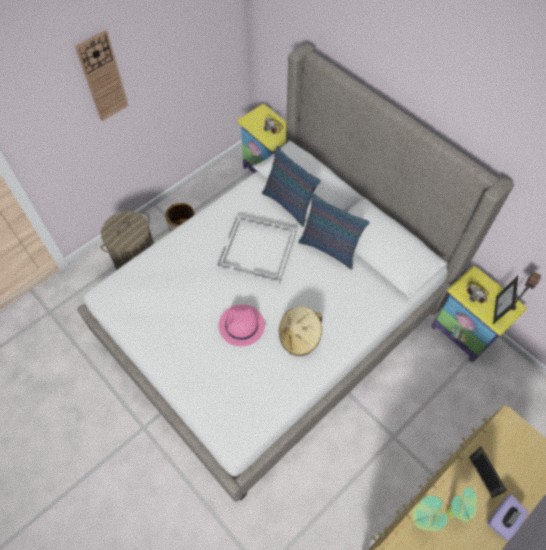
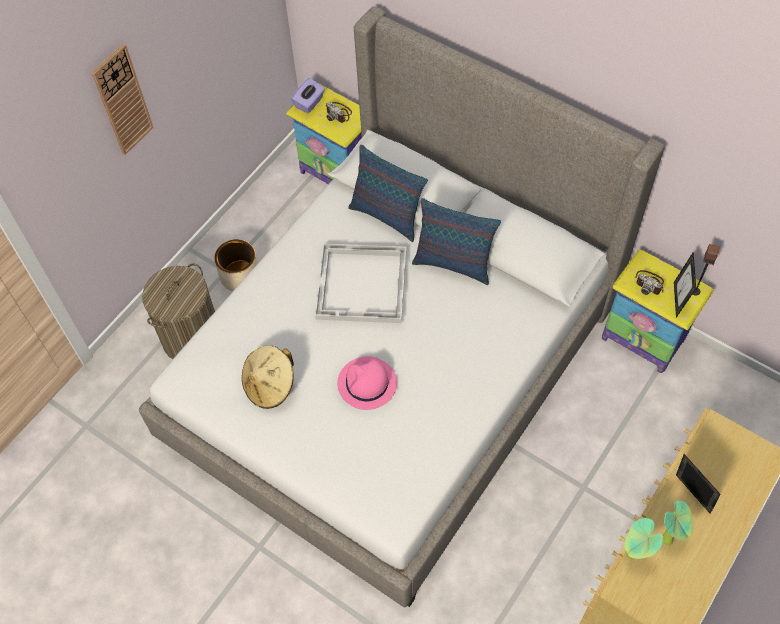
camera: 10 degrees left, 0 degrees up
(299, 337) = (443, 383): beige hat -> beige hat (270, 385)
(503, 519) = (726, 534): purple tissue box -> purple tissue box (309, 103)

